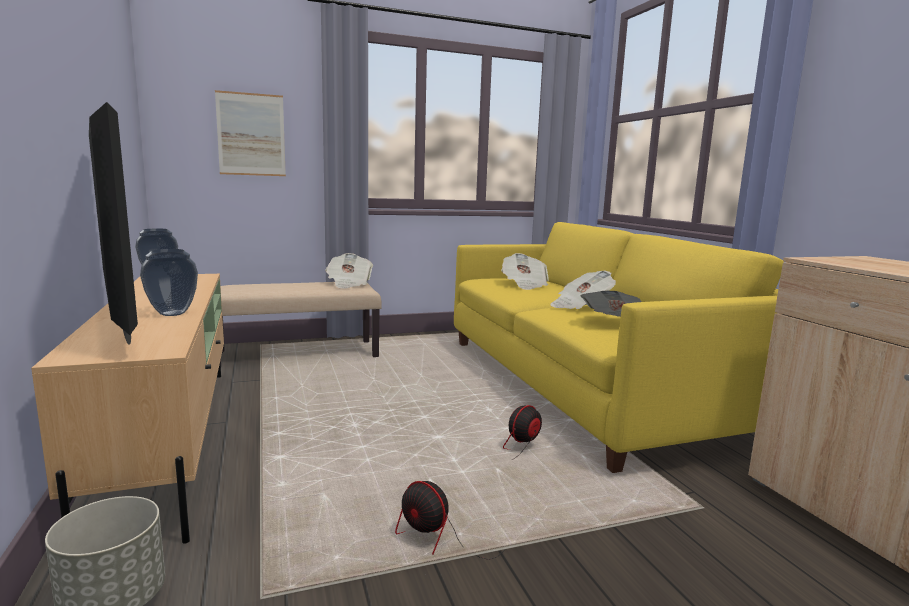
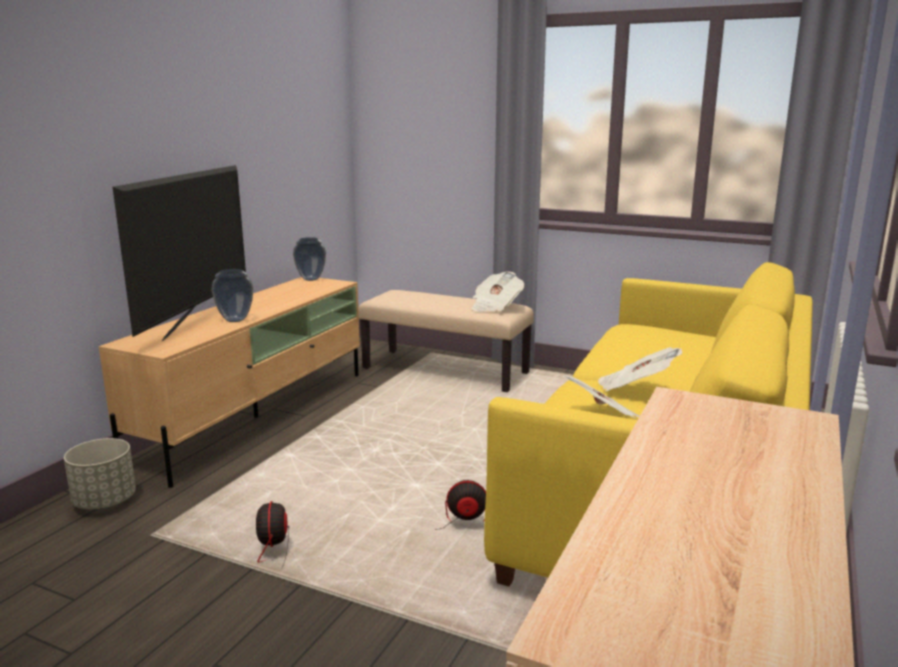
camera: 45 degrees right, 5 degrees up
(251, 134) = (436, 140): picture -> none
(524, 285) = (658, 345): newspaper -> none

